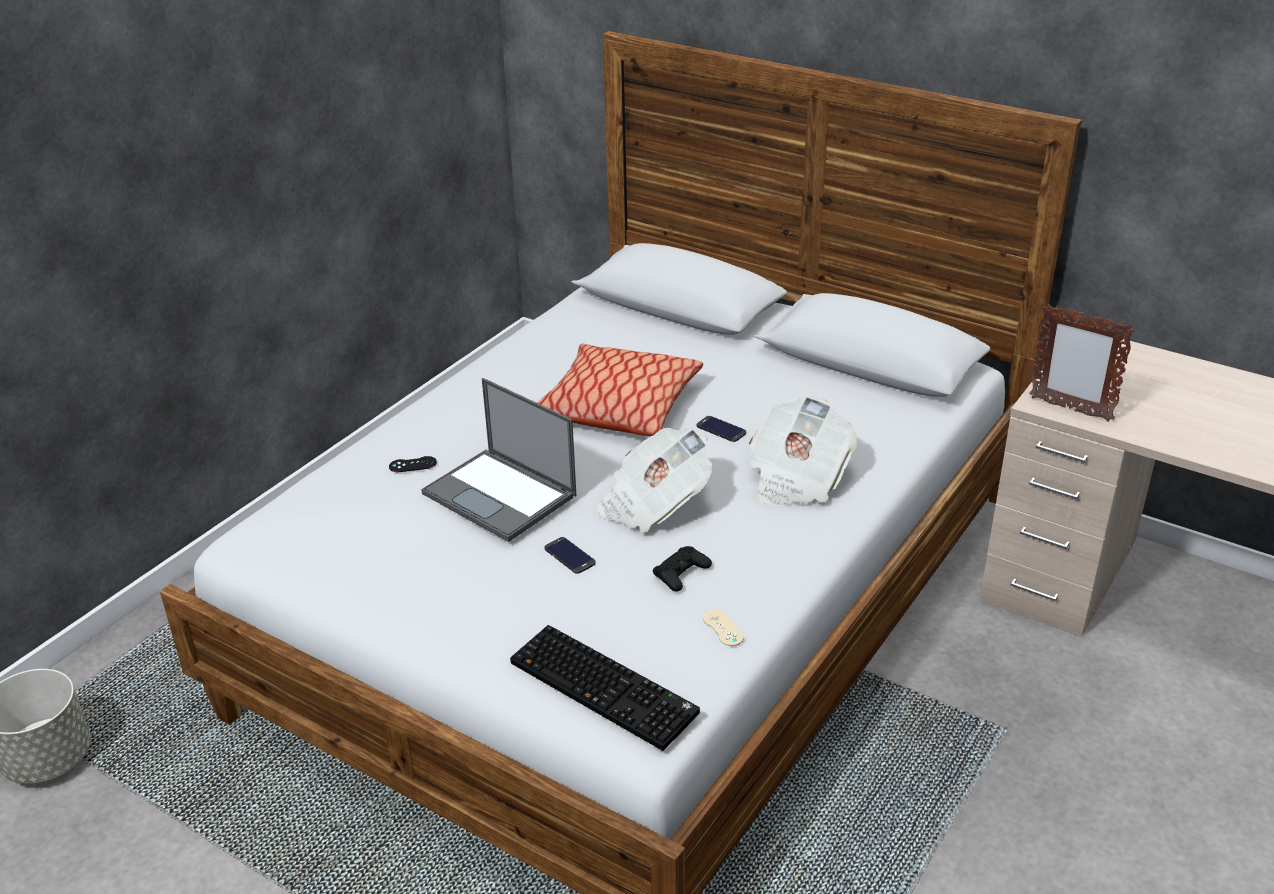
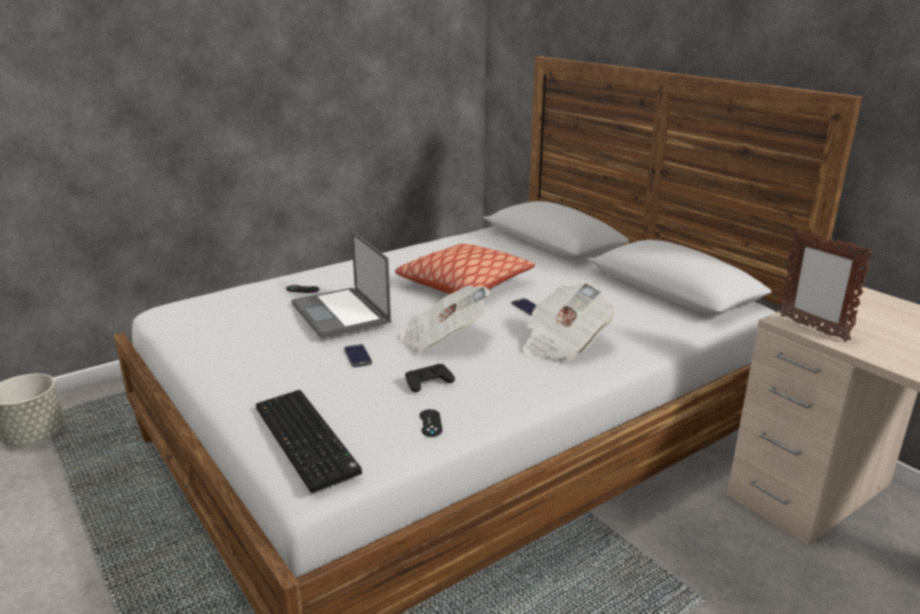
camera: 20 degrees right, 10 degrees down
(723, 628) = (430, 423): beige game controller -> black game controller

